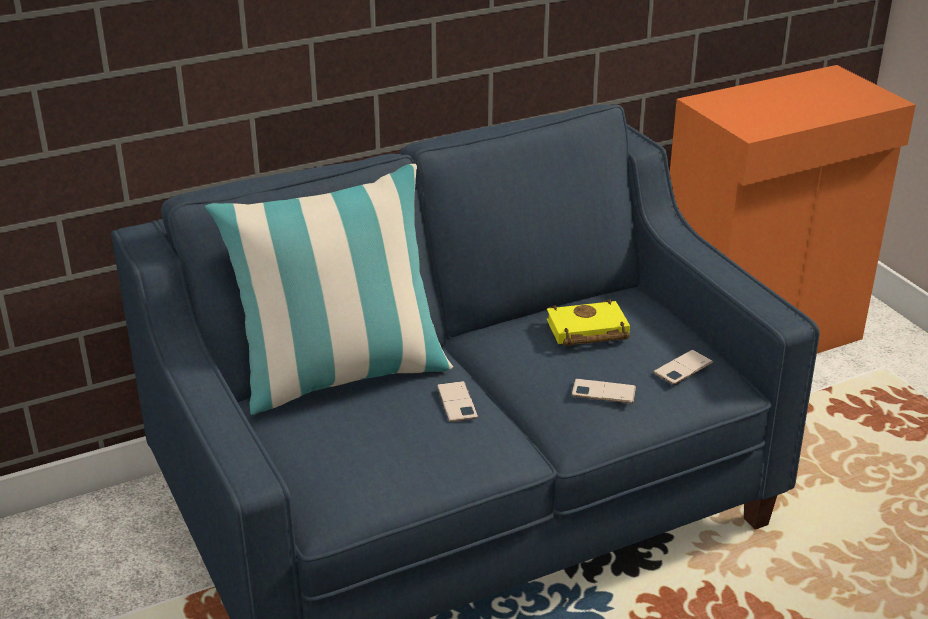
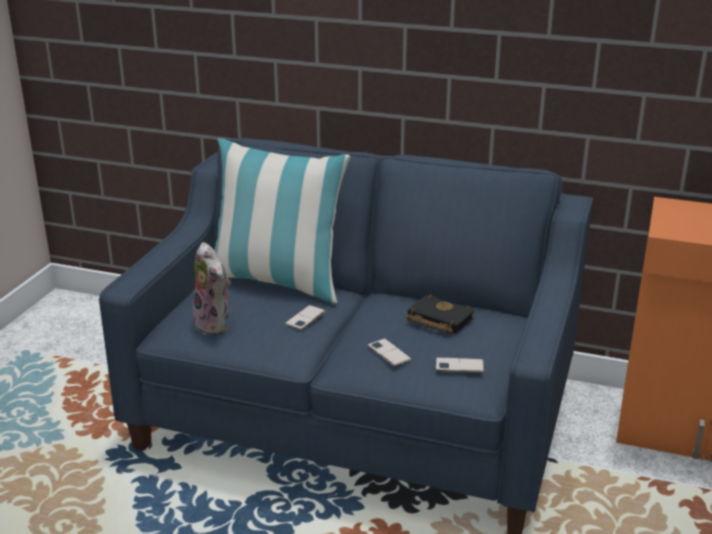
camera: 45 degrees right, 5 degrees down
(374, 467) = (215, 324): none -> plush toy
(586, 331) = (437, 320): yellow book -> black book

